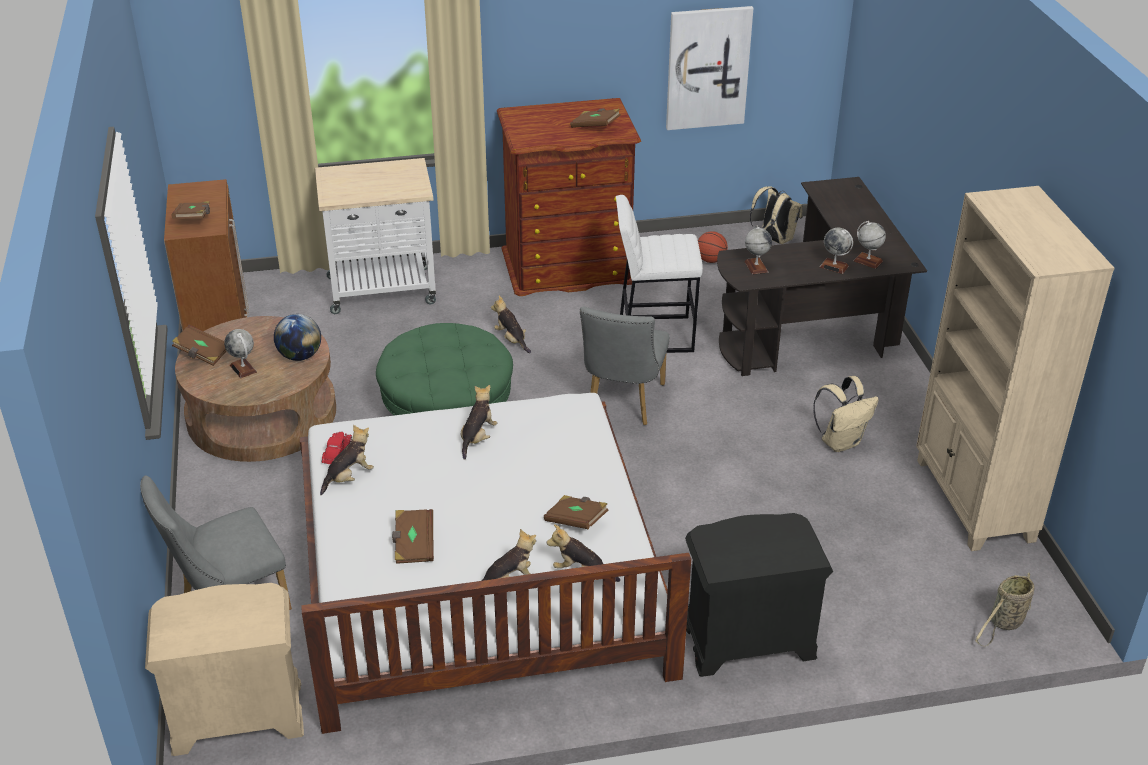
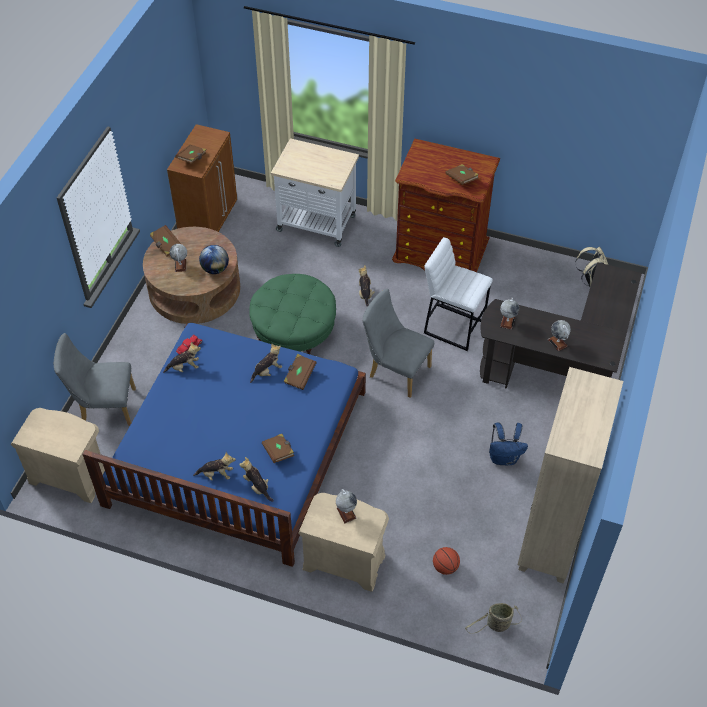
camera: 30 degrees right, 15 degrees up
(413, 545) = (186, 427): brown book -> brown book (299, 376)
(479, 571) = (237, 447): white bed -> blue bed
(622, 403) = (395, 370): grey chair -> grey chair turned 75 degrees clockwise
(707, 68) = (566, 158): picture -> none
(710, 260) = (534, 282): basketball -> basketball (445, 567)
(745, 637) = (345, 558): black nightstand -> beige nightstand
(841, 442) = (504, 458): beige backpack -> blue backpack
(868, 261) = (583, 347): globe -> globe (346, 513)

